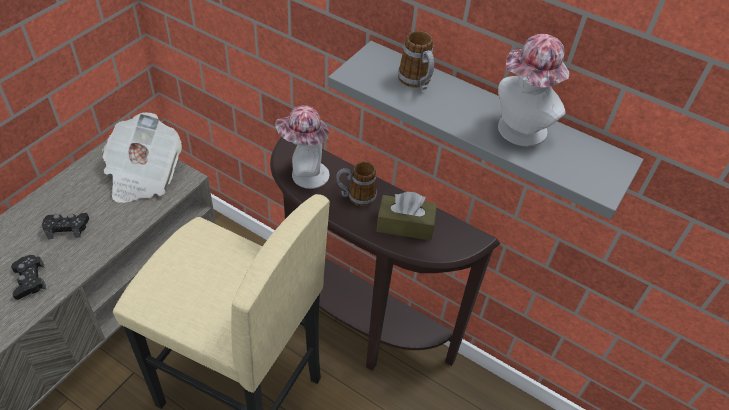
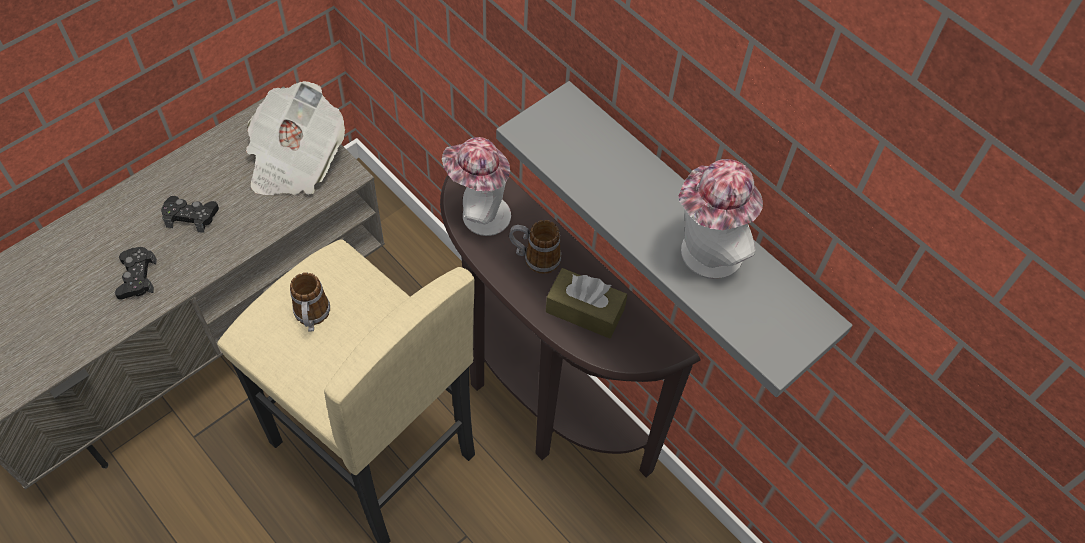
camera: 15 degrees right, 10 degrees up
(417, 82) = (604, 157): mug -> mug (312, 317)

